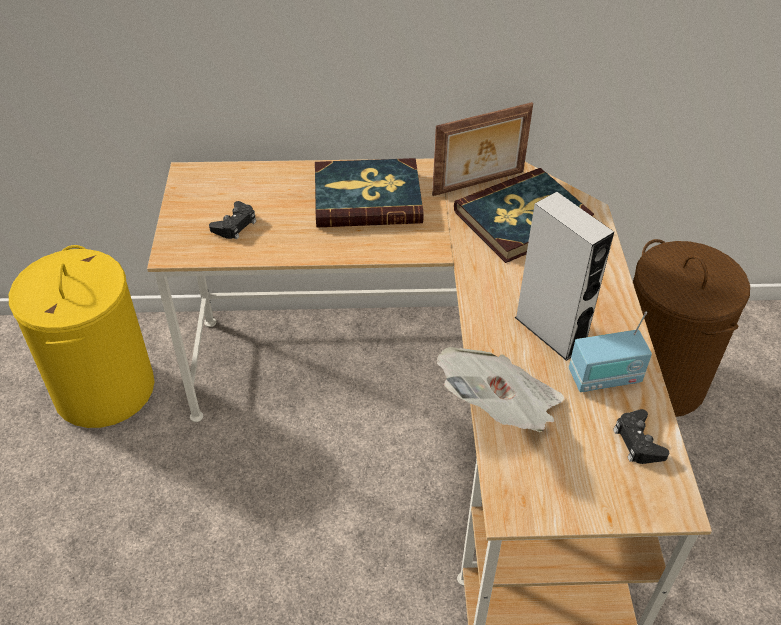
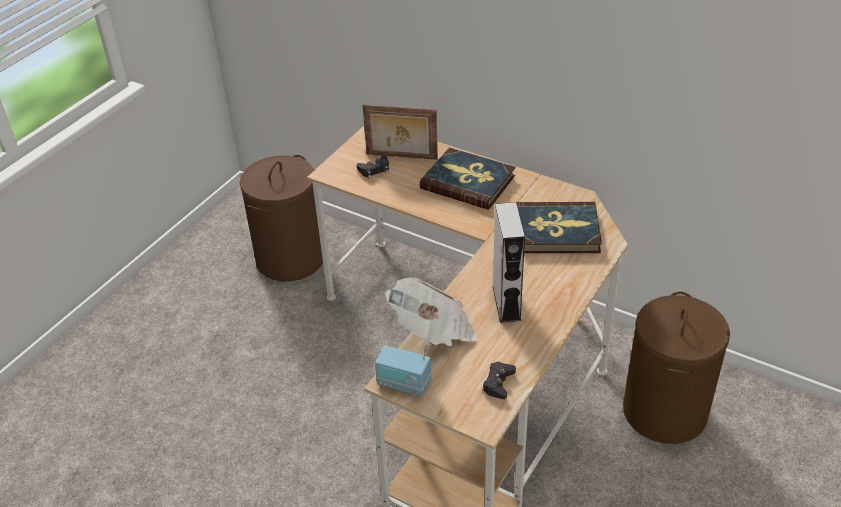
camera: 35 degrees right, 5 degrees down
(104, 388) = (290, 258): yellow laundry basket -> brown laundry basket
(479, 184) = (549, 199): picture frame -> picture frame (401, 157)
(604, 378) = (514, 342): radio -> radio (404, 384)

